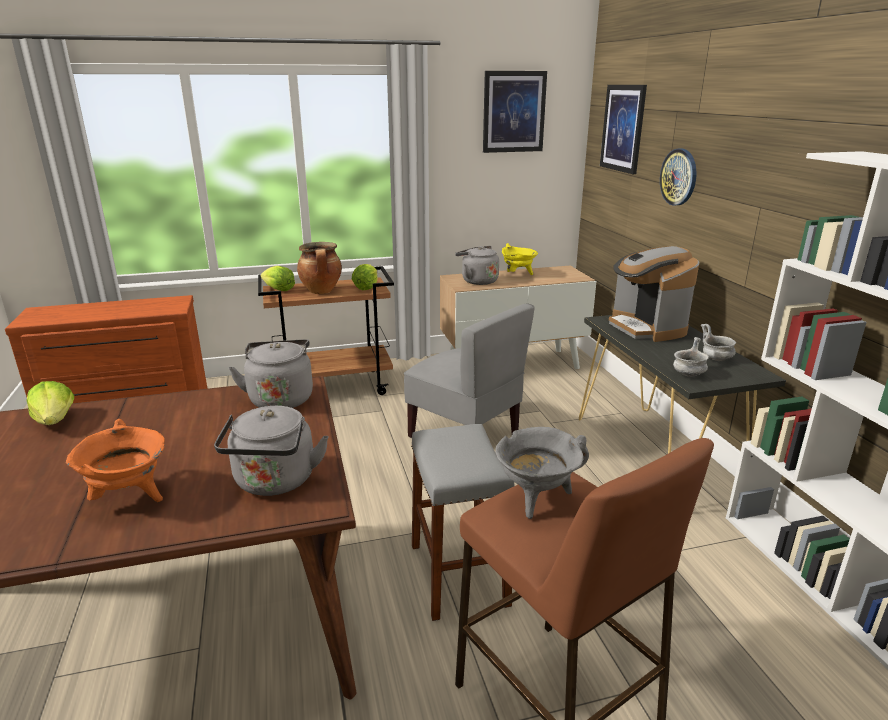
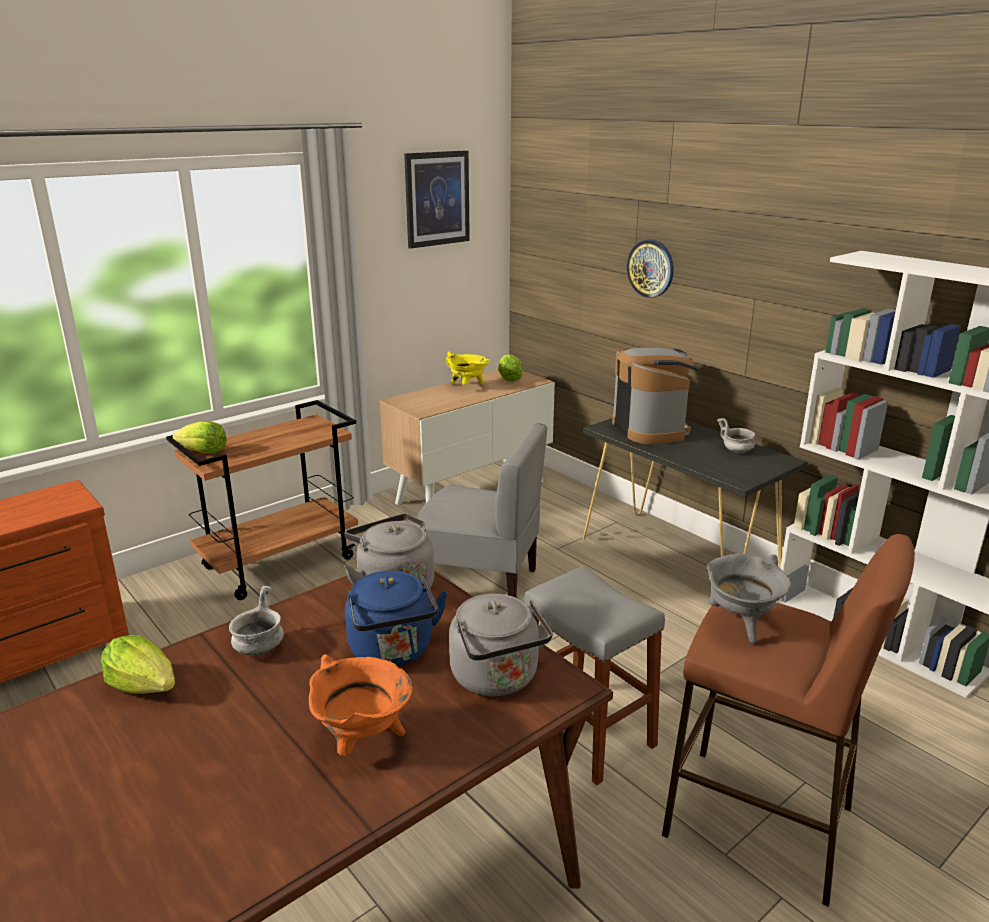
camera: 25 degrees left, 0 degrees up
(226, 442) = (393, 652): none -> blue kettle
(322, 291) = (264, 445): cooking pot -> none
(366, 287) = (315, 430): lettuce -> lettuce (509, 378)
(477, 281) = (431, 401): grey kettle -> none
(623, 128) = (565, 214): picture -> none
(646, 328) = (650, 429): coffee machine -> coffee machine turned 150 degrees counterclockwise
(688, 373) = (728, 471): grey bowl -> grey bowl (259, 647)

